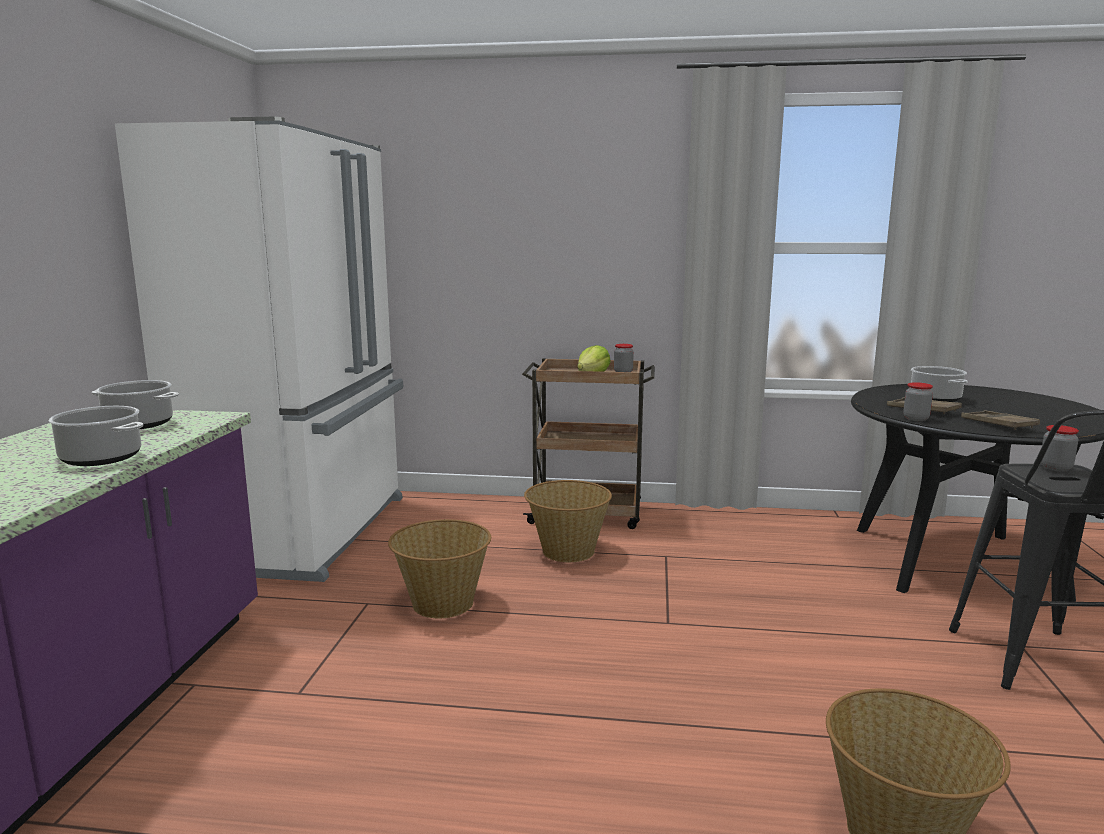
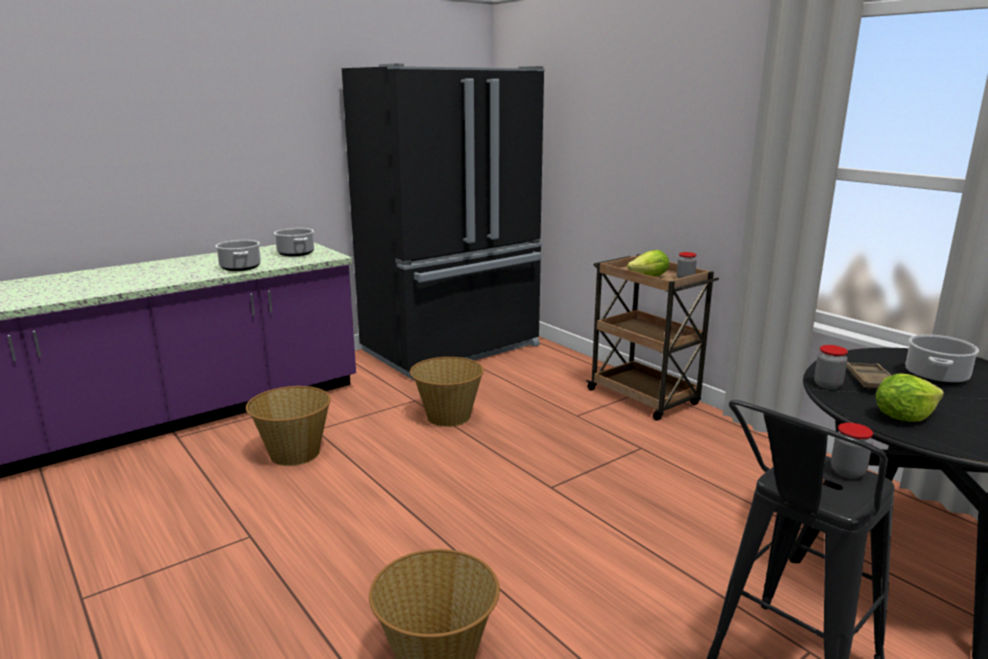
camera: 45 degrees right, 5 degrees up
(307, 532) = (454, 349): white fridge -> black fridge
(567, 551) = (577, 417): basket -> basket (294, 453)
(998, 424) = (903, 417): brown tray -> lettuce

